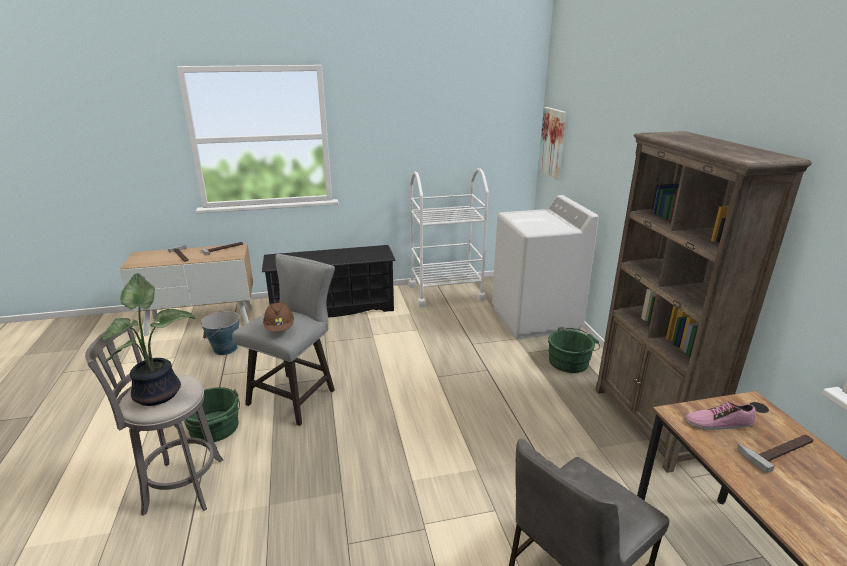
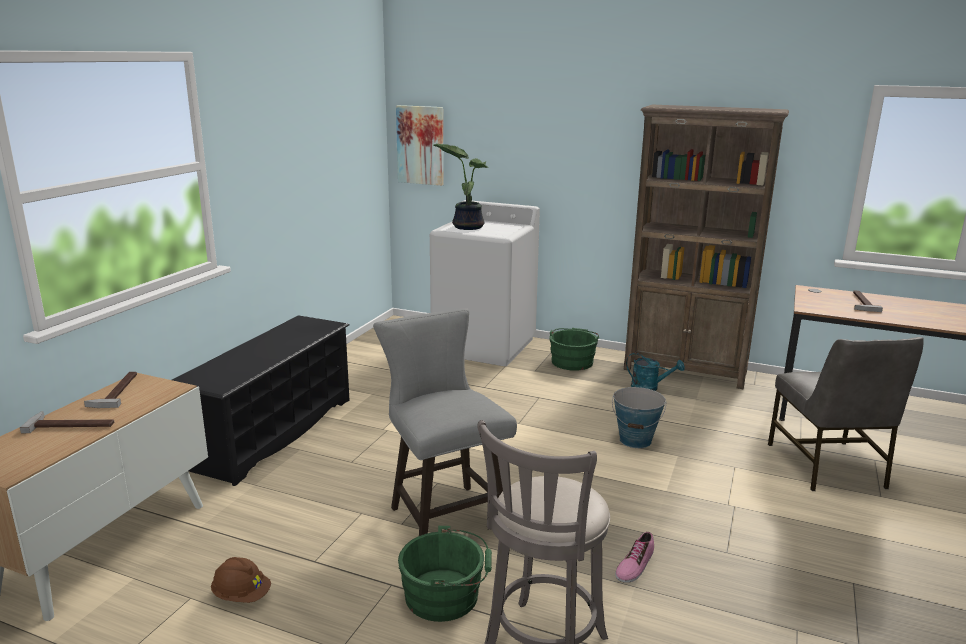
camera: 55 degrees left, 5 degrees down
(160, 392) = (555, 499): potted plant -> potted plant (467, 226)
(225, 349) = (243, 542): bucket -> bucket (635, 440)
(279, 328) = (470, 406): brown hard hat -> brown hard hat (241, 595)
(445, 292) = (360, 362): white cart -> none
(581, 414) = (649, 388): none -> turquoise watering can
(718, 422) = (824, 303): shoe -> shoe (634, 565)

